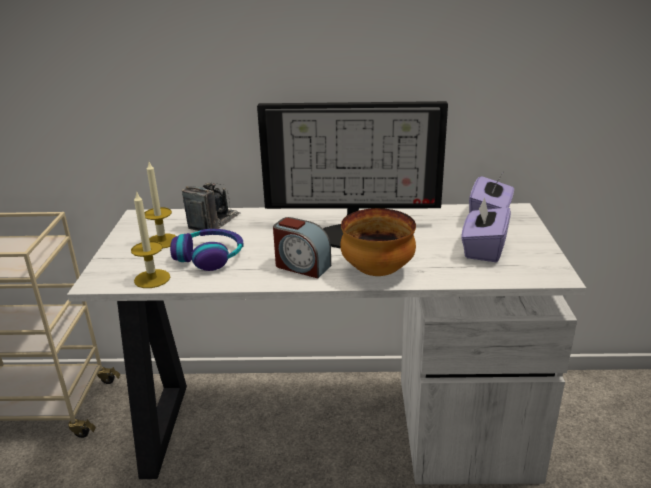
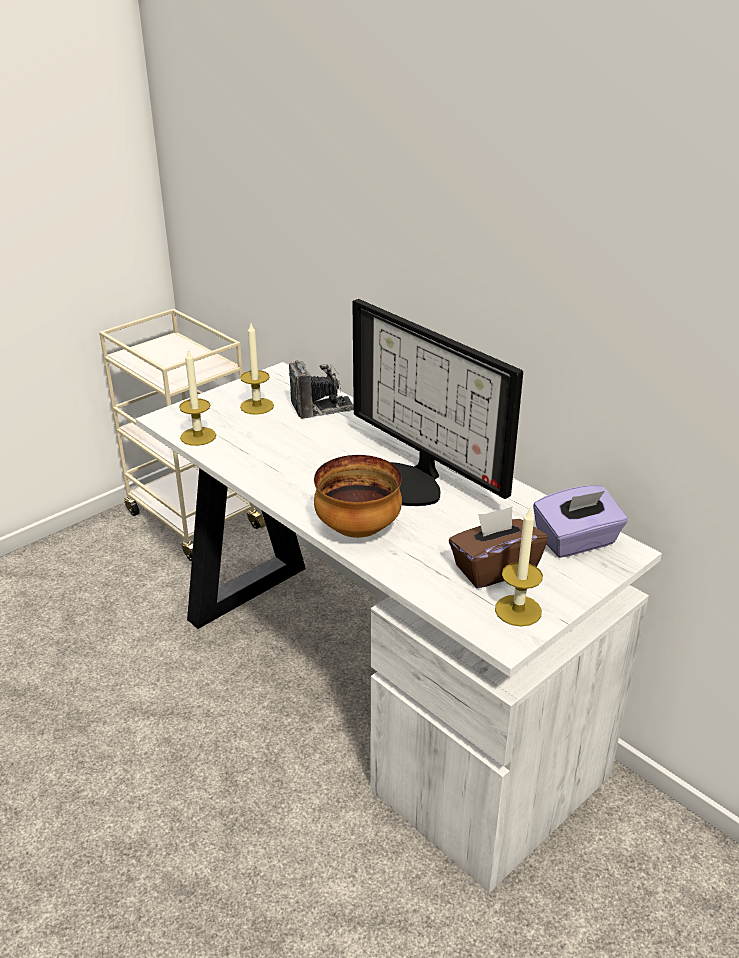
camera: 45 degrees right, 5 degrees up
(210, 256) = (264, 439): headphones -> none
(302, 266) = (311, 488): alarm clock -> none
(483, 249) = (494, 569): purple tissue box -> brown tissue box
(533, 260) = (518, 610): none -> candle

